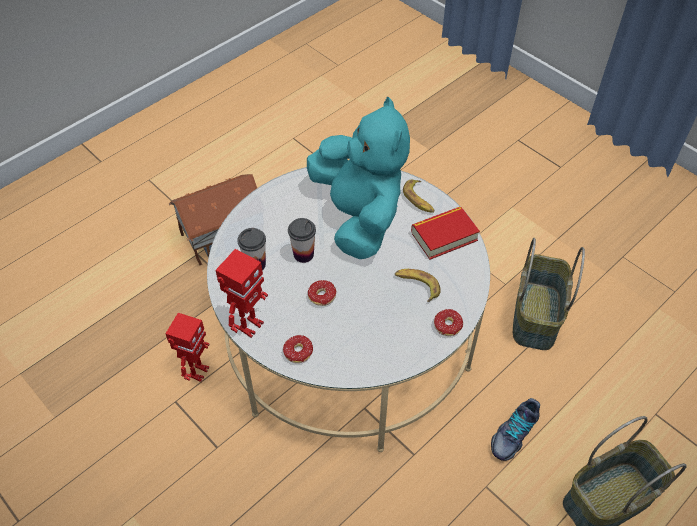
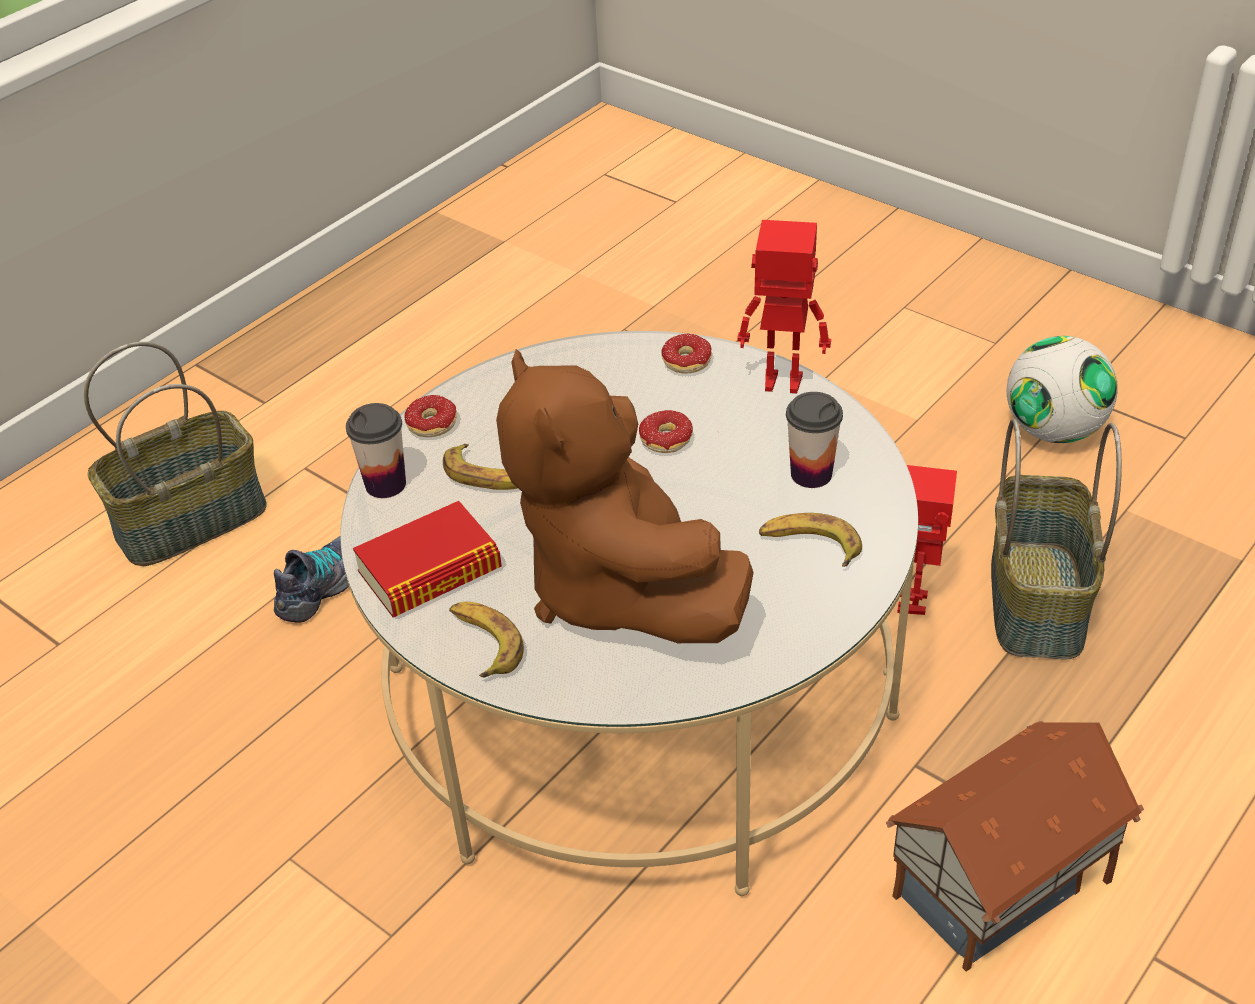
camera: 175 degrees right, 10 degrees down
(54, 489) = (1054, 430): none -> football
(249, 326) = (782, 384): toy robot -> toy robot turned 75 degrees clockwise
(270, 226) = (810, 545): none -> banana
(303, 254) = (721, 502): cup -> cup (385, 484)
(359, 217) = (619, 588): turquoise plush toy -> brown plush toy
(535, 315) = (237, 794): basket -> basket (1039, 601)

